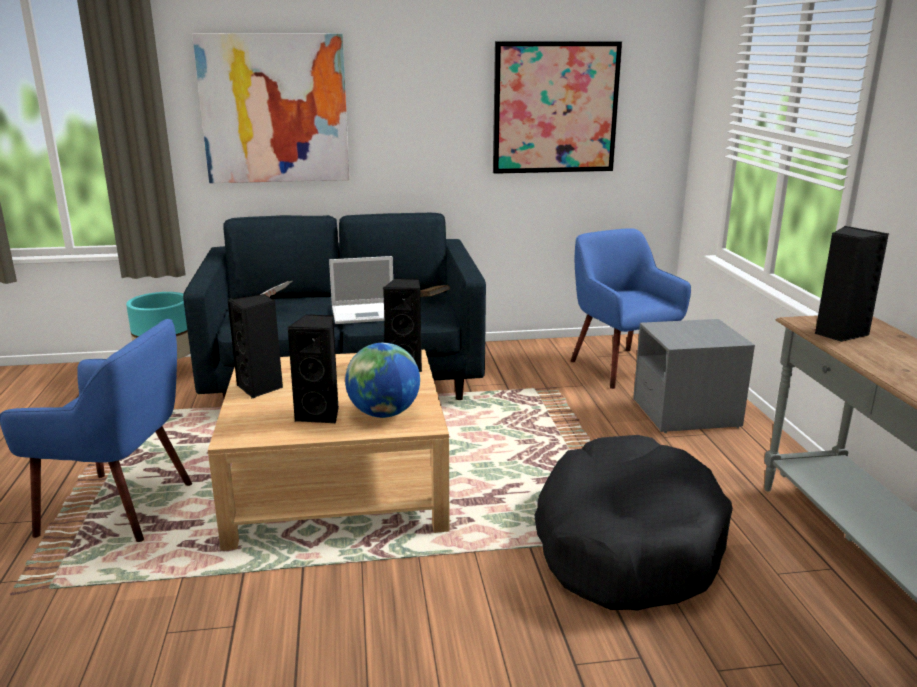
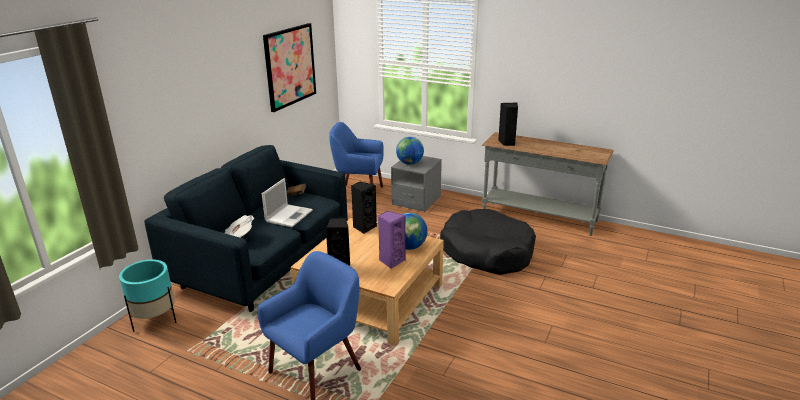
camera: 55 degrees left, 5 degrees up
(274, 109) = (166, 109): picture -> none
(320, 414) = (391, 261): black speaker -> purple speaker
(681, 329) = (409, 163): none -> globe

